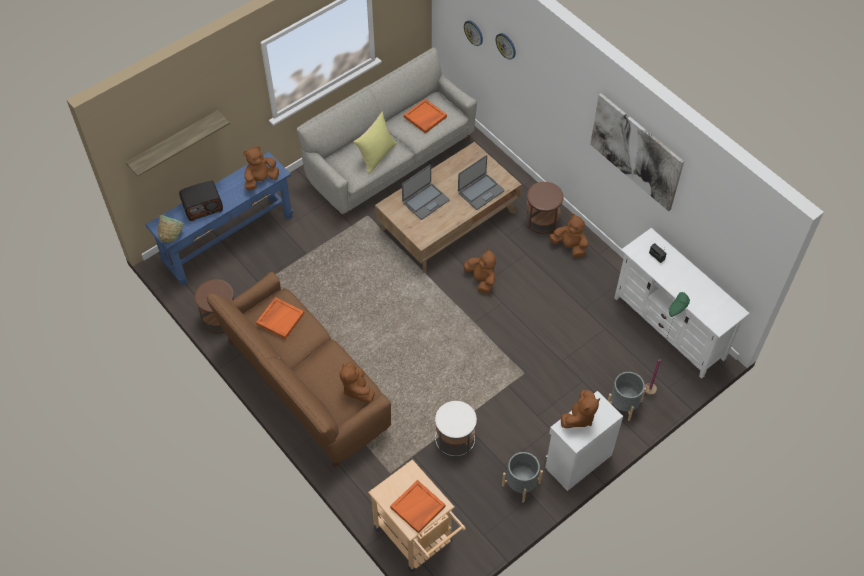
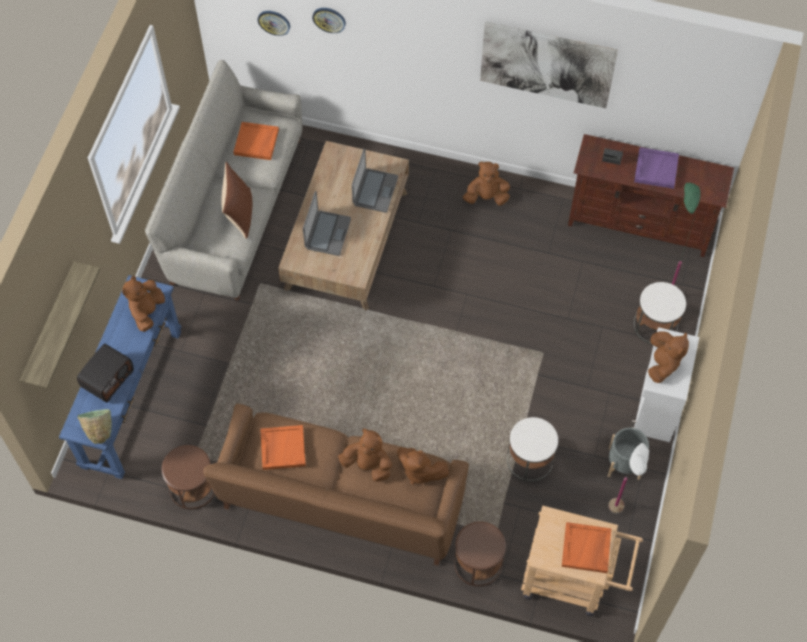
camera: 35 degrees left, 5 degrees up
(376, 156) = (239, 213): yellow pillow -> brown pillow
(481, 280) = (428, 283): brown plush toy -> brown plush toy (368, 465)
(482, 518) = (615, 520): none -> white floor lamp
(541, 219) = (438, 185): brown side table -> brown side table (477, 563)
(623, 404) = (655, 325): grey planter -> white side table
(669, 328) = (639, 224): white tv stand -> brown tv stand
(686, 280) = (655, 169): none -> purple tray

